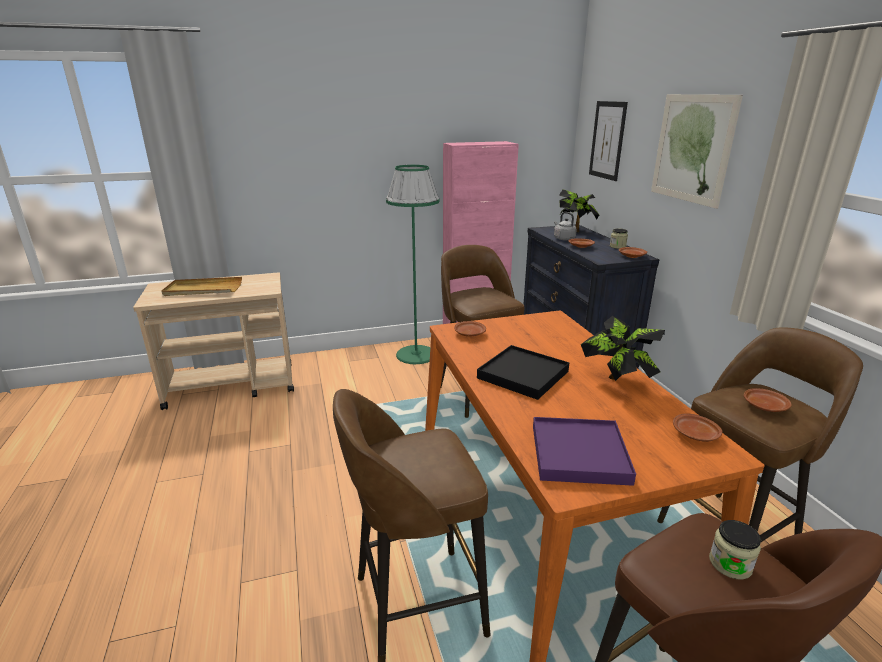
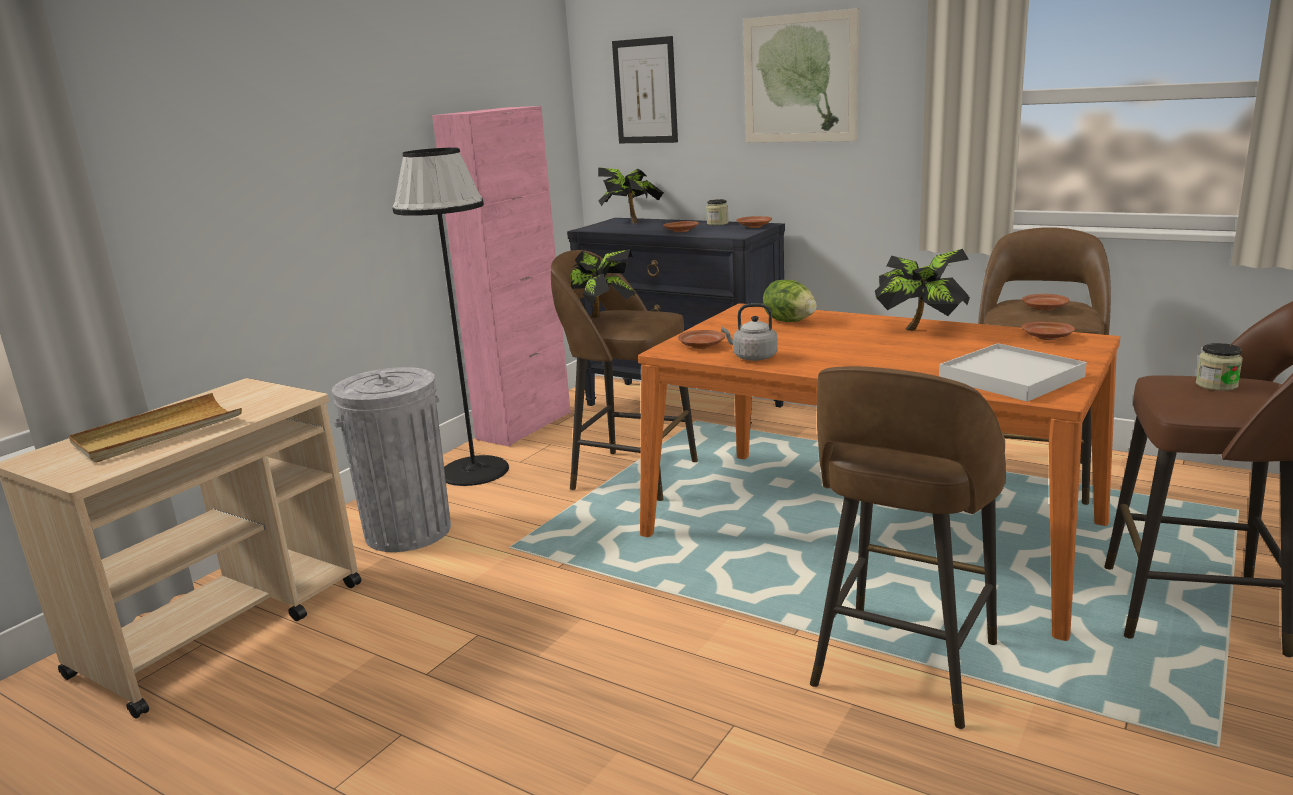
camera: 40 degrees left, 5 degrees down
(346, 374) = (408, 531): none -> grey trash can
(416, 354) = (474, 471): green floor lamp -> black floor lamp
(470, 292) = (599, 318): none -> potted plant
(523, 375) = (837, 353): black tray -> none
(554, 337) = (789, 321): none -> lettuce
(563, 238) = (641, 230): grey kettle -> grey kettle (752, 357)
(579, 454) = (1011, 378): purple tray -> white tray

